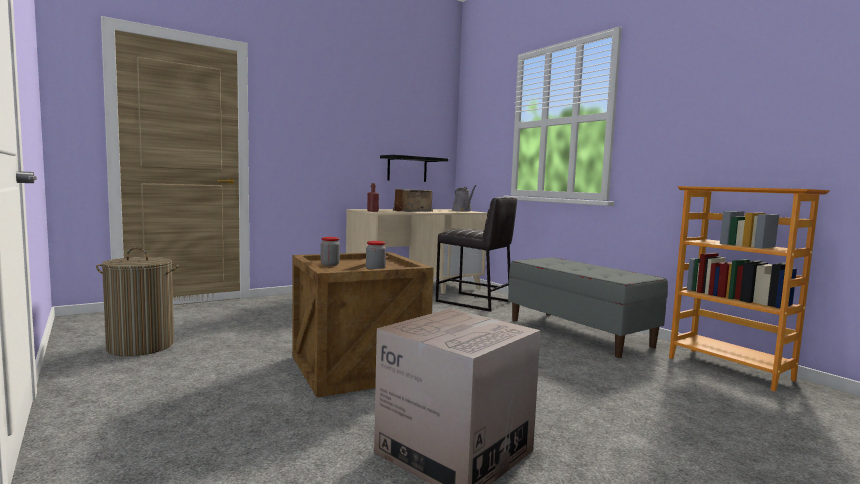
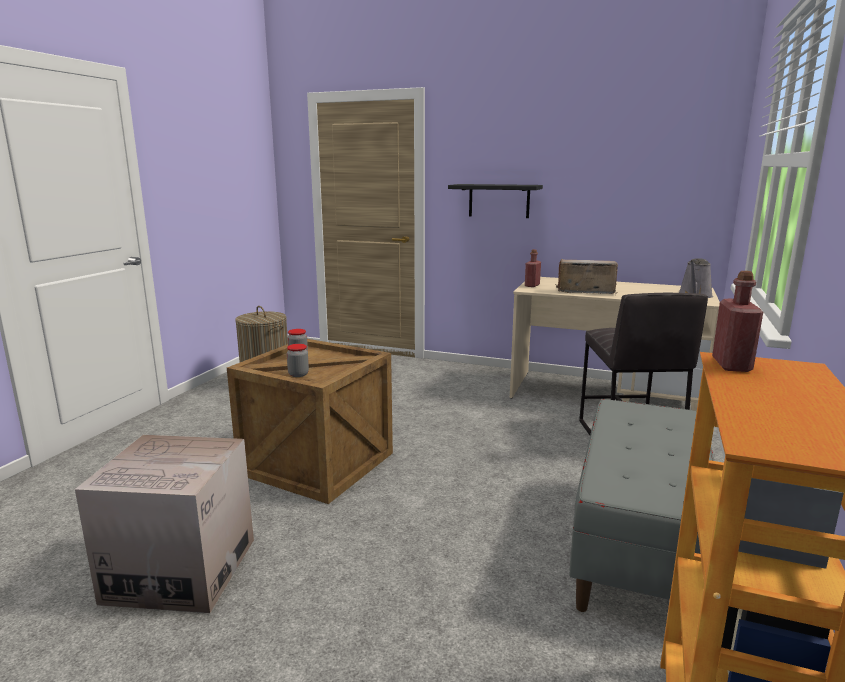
camera: 55 degrees right, 10 degrees up
(407, 169) = (633, 224): black shelf -> black shelf (499, 200)
(701, 186) = (731, 365): none -> red bottle

